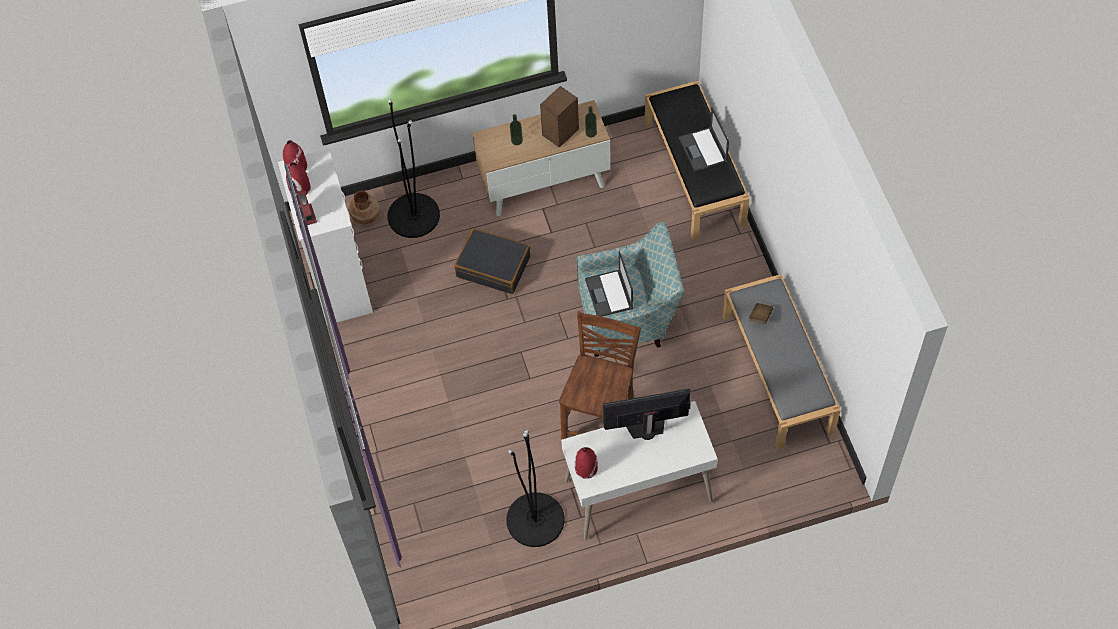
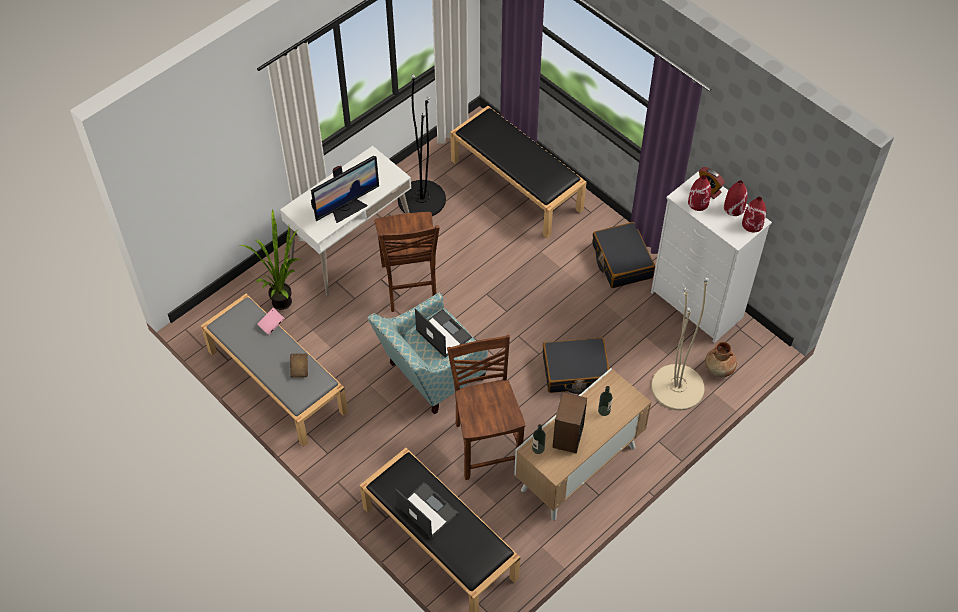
camera: 150 degrees right, 5 degrees down
(377, 356) = (621, 261): none -> black suitcase
(413, 215) = (677, 387): black floor lamp -> beige floor lamp
(423, 491) = (517, 185): none -> black bench
(586, 468) = (380, 165): red vase -> red vase (698, 203)
(612, 235) = (486, 444): none -> brown chair
(735, 459) = (284, 299): none -> potted plant
(770, 373) = (271, 324): none -> pink book

